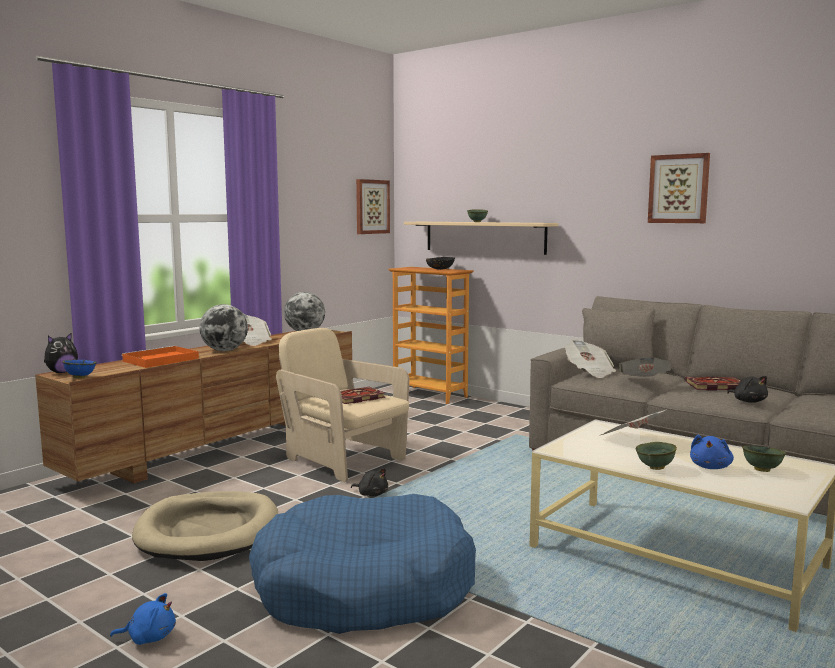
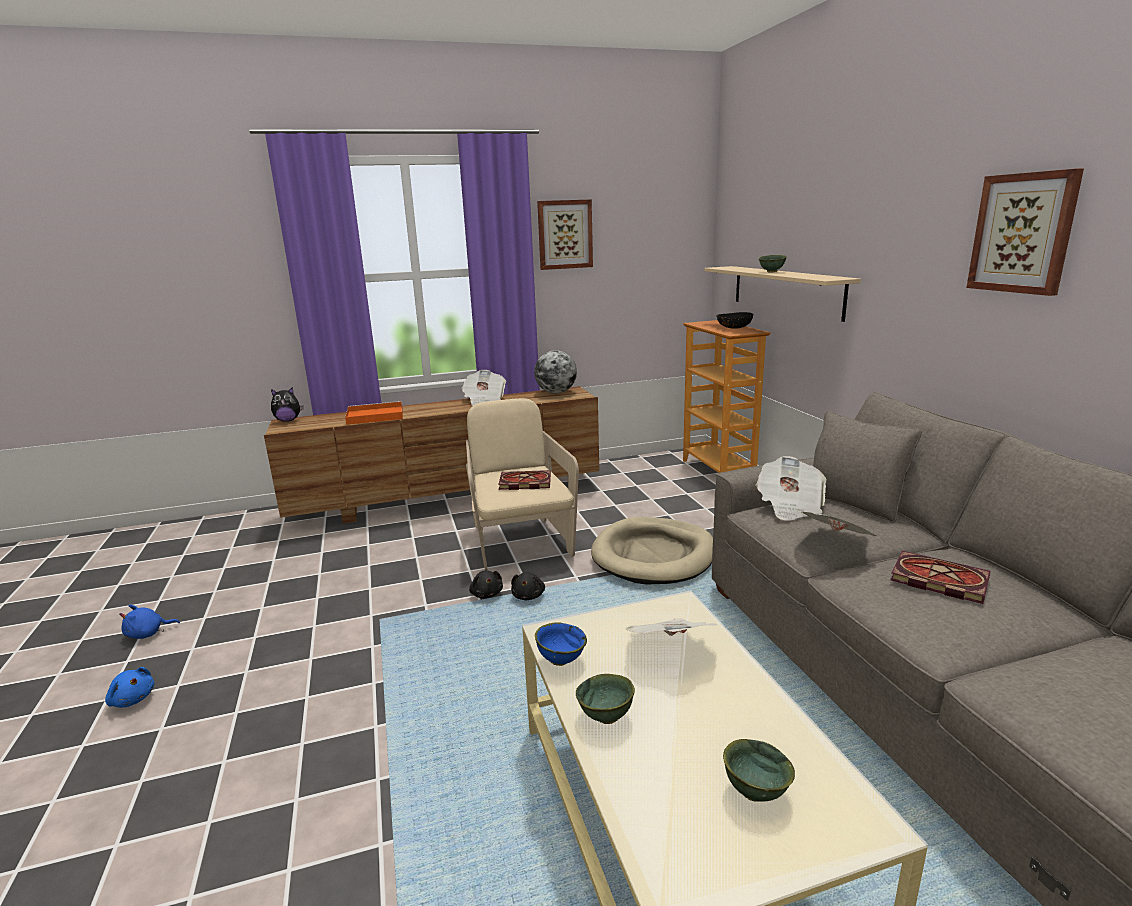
camera: 35 degrees right, 10 degrees up
(80, 377) = (285, 429): blue bowl -> blue bowl (560, 660)
(209, 531) = (315, 595): beige dog bed -> beige dog bed (654, 555)
(224, 350) = (442, 410): globe -> none
(363, 588) = (321, 716): blue dog bed -> none
(371, 206) = (677, 249): picture -> picture (565, 234)
(710, 467) = (685, 749): blue plush toy -> blue plush toy (148, 634)
(748, 401) = (952, 629): black plush toy -> black plush toy (529, 596)

